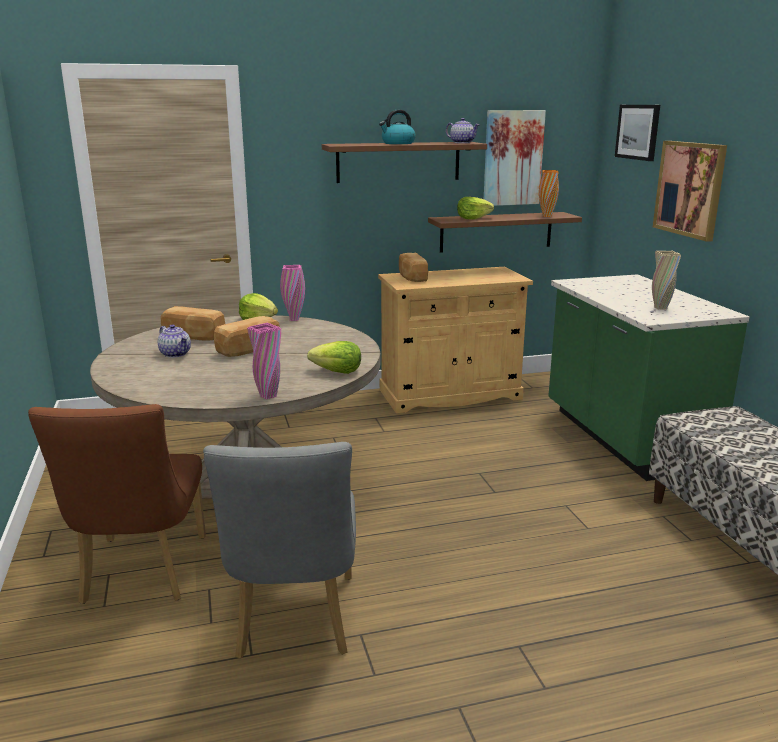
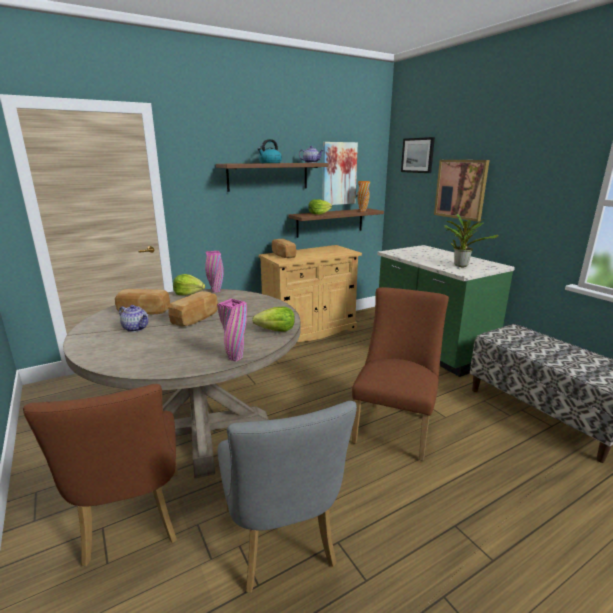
camera: 15 degrees left, 0 degrees up
(506, 528) = (395, 426): none -> brown chair
(660, 308) = (460, 265): beige vase -> potted plant

